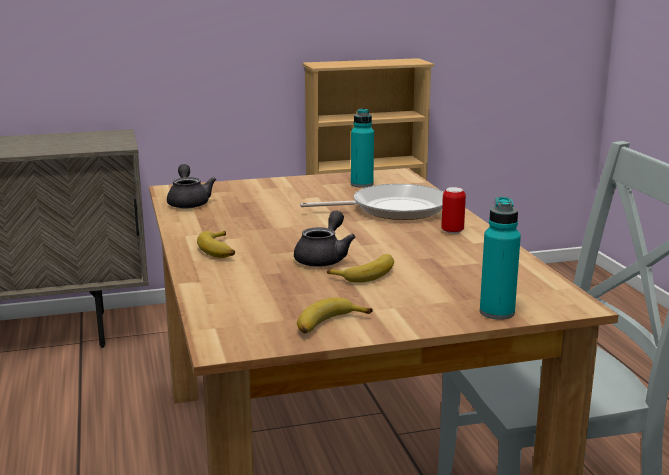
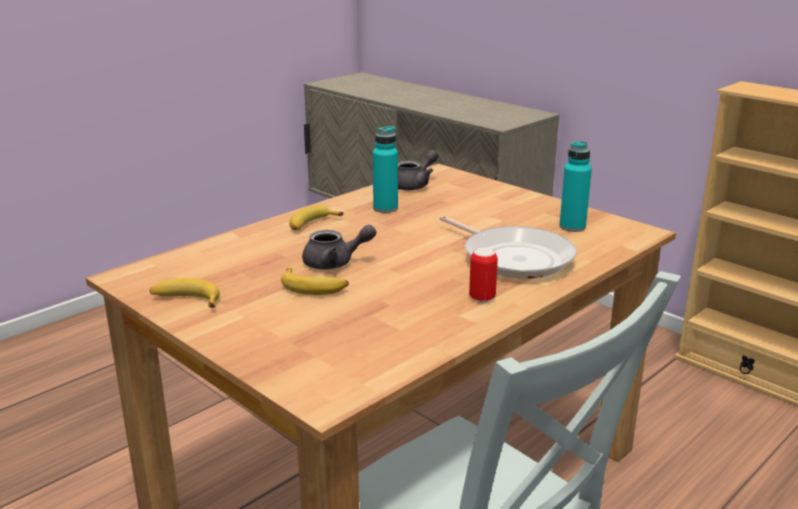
camera: 60 degrees right, 5 degrees up
(497, 312) = (269, 364): turquoise bottle -> turquoise bottle (385, 208)

